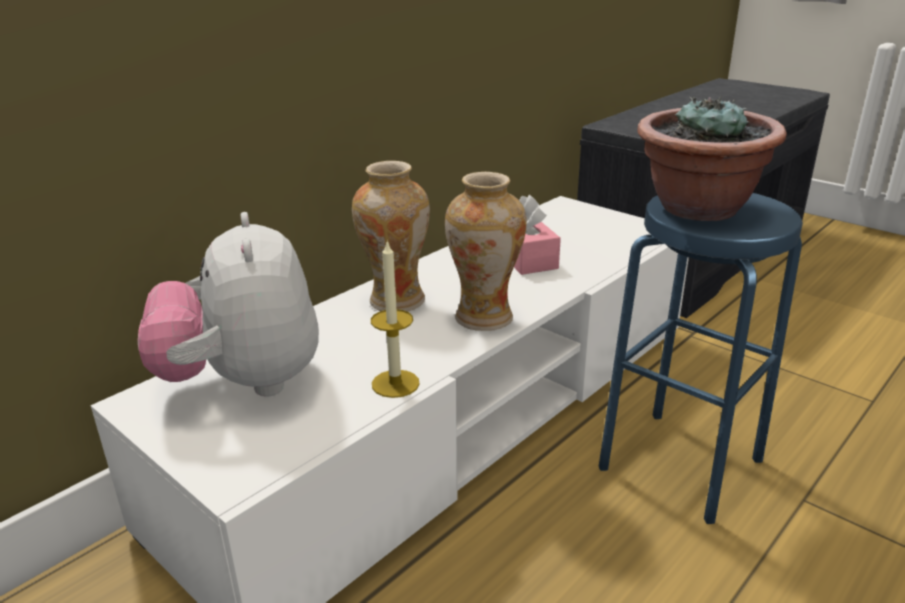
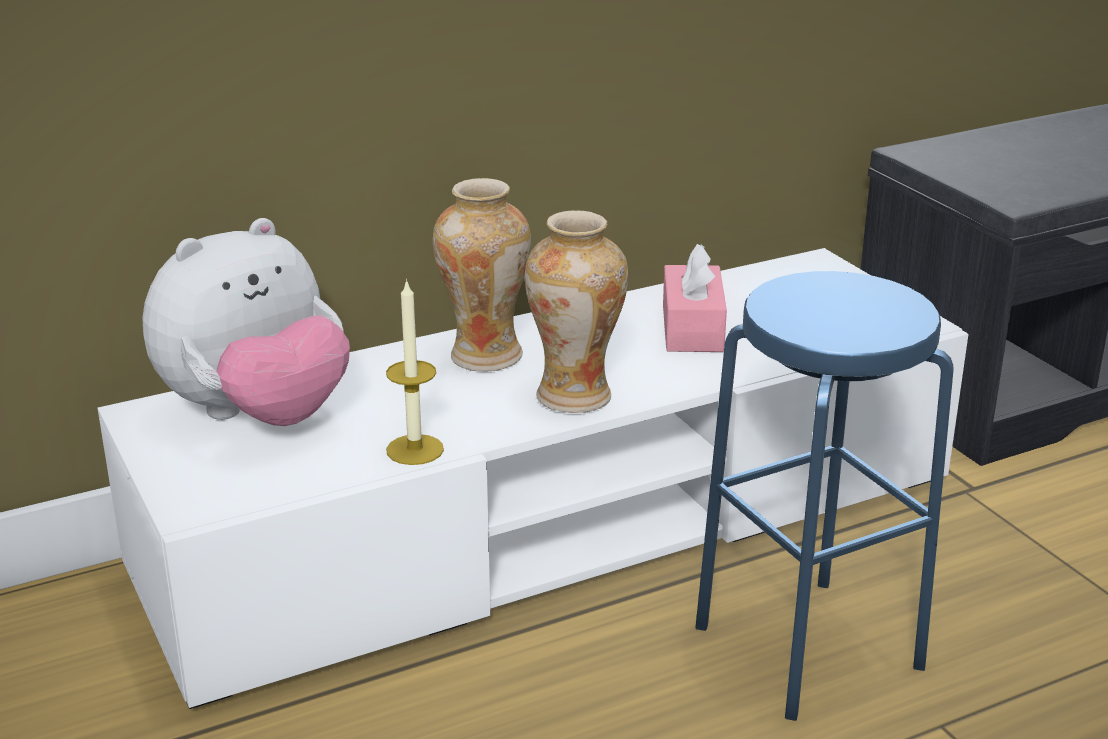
camera: 20 degrees right, 0 degrees up
(244, 383) = (257, 416): plush toy -> plush toy turned 135 degrees counterclockwise
(698, 209) = (813, 301): potted plant -> none

